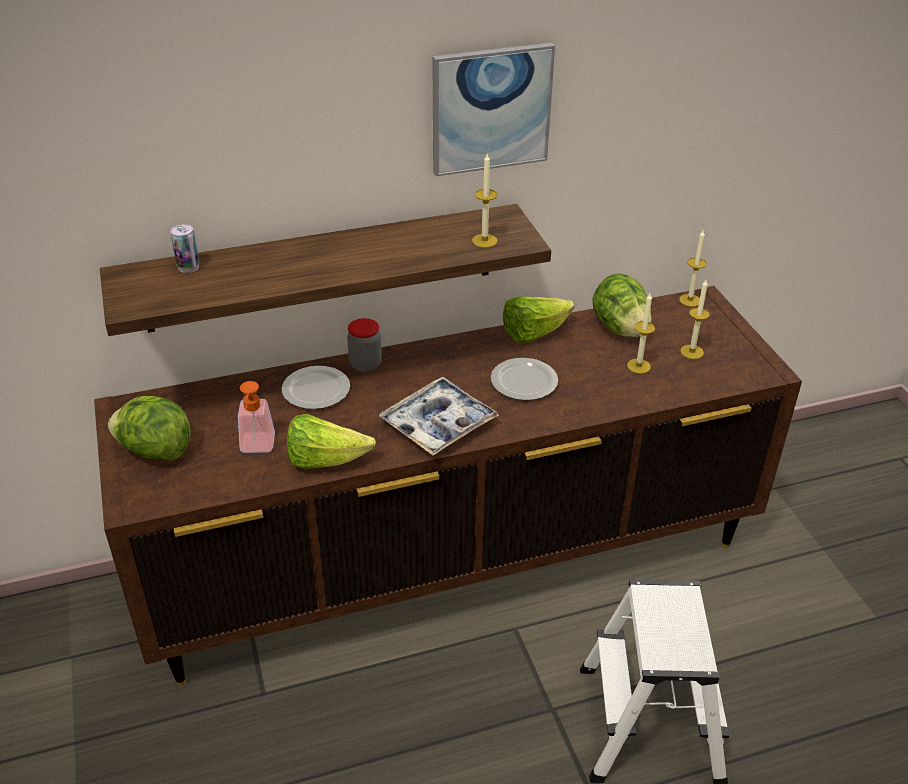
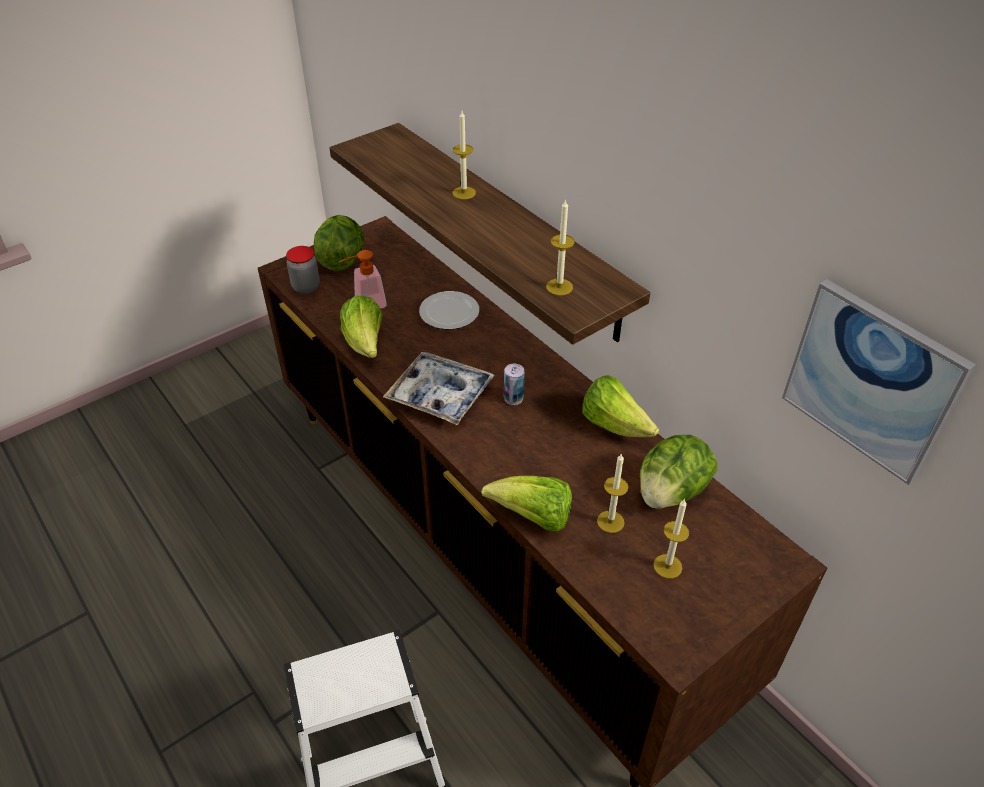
camera: 70 degrees right, 5 degrees up
(188, 267) = (419, 154): can -> can (513, 398)
(365, 364) = (498, 329): jar -> jar (306, 287)
(491, 109) = (640, 174): picture -> picture (871, 380)
(524, 381) = (532, 436): plate -> none
(619, 405) = (533, 517): none -> lettuce
(690, 300) = (774, 547): candle -> candle (464, 193)

